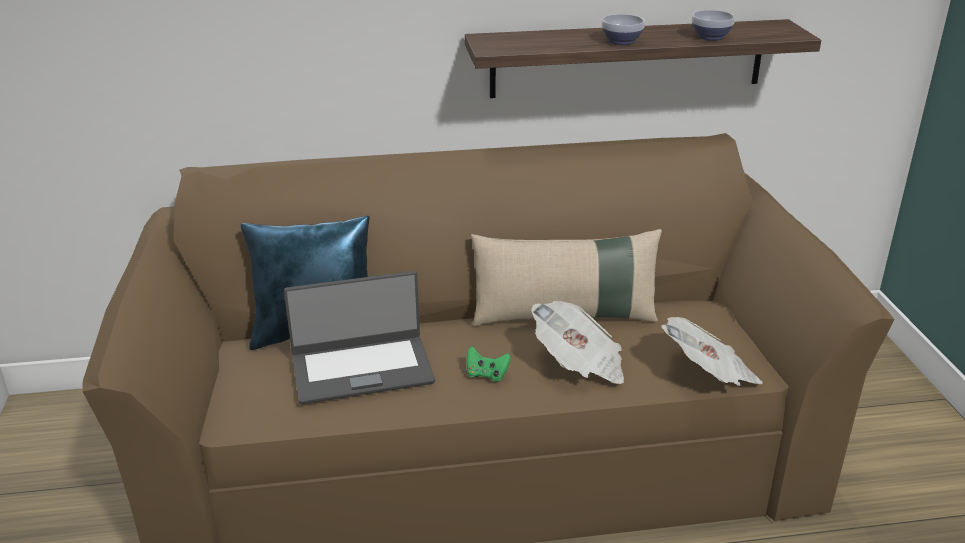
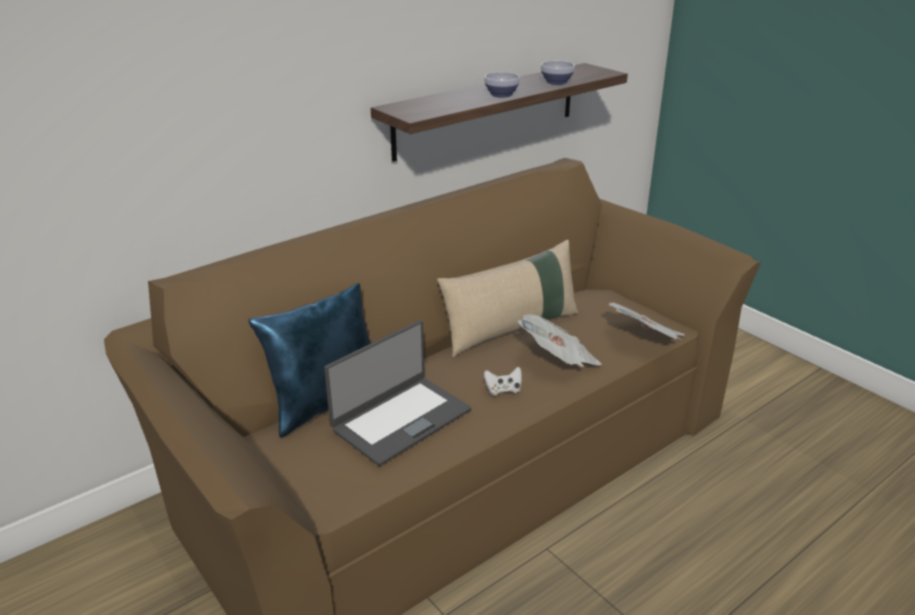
camera: 30 degrees left, 0 degrees up
(487, 375) = (503, 390): green game controller -> white game controller

